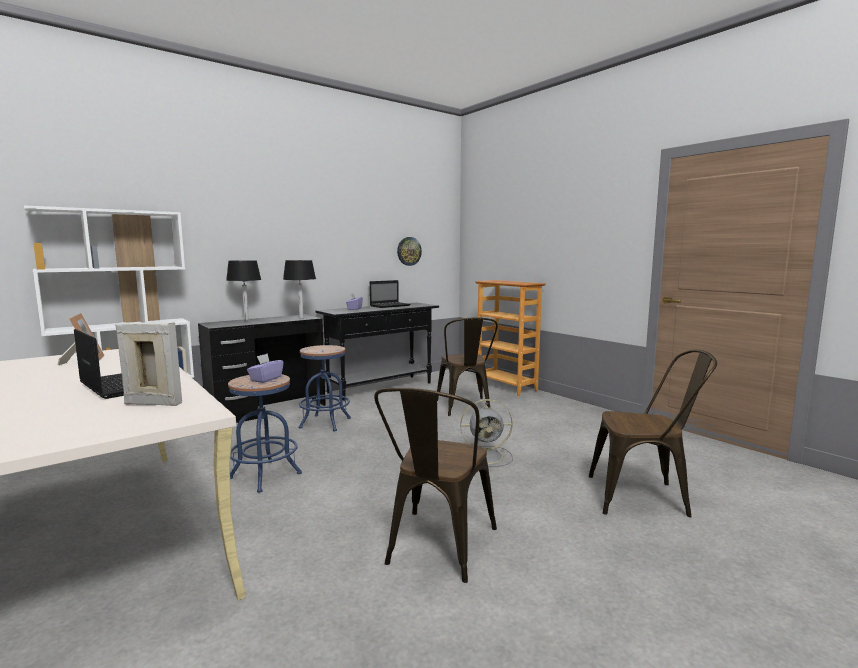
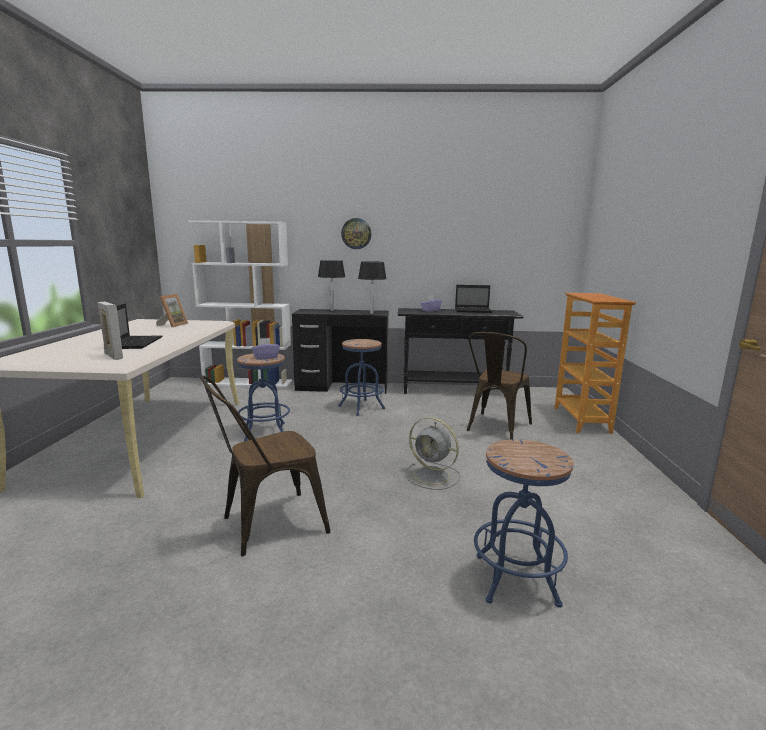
camera: 40 degrees right, 5 degrees up
(409, 251) = (509, 255): wall clock -> wall clock (356, 233)
(645, 497) = (516, 579): brown chair -> blue stool

